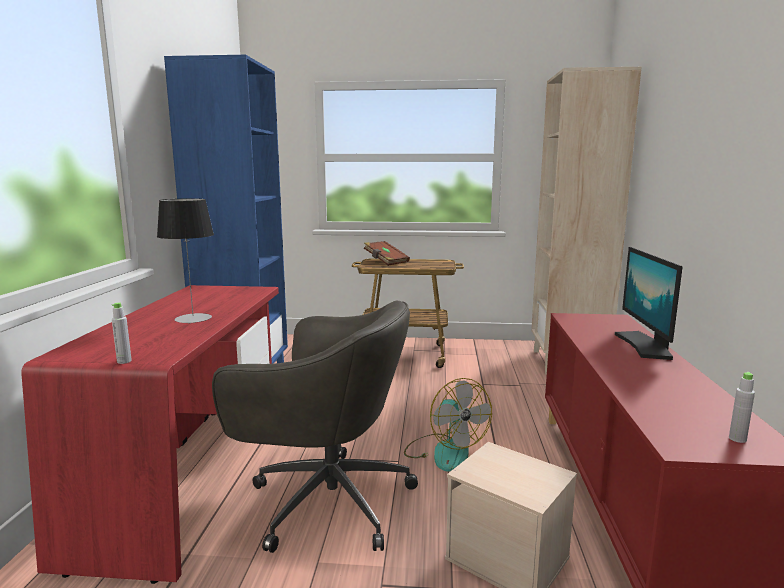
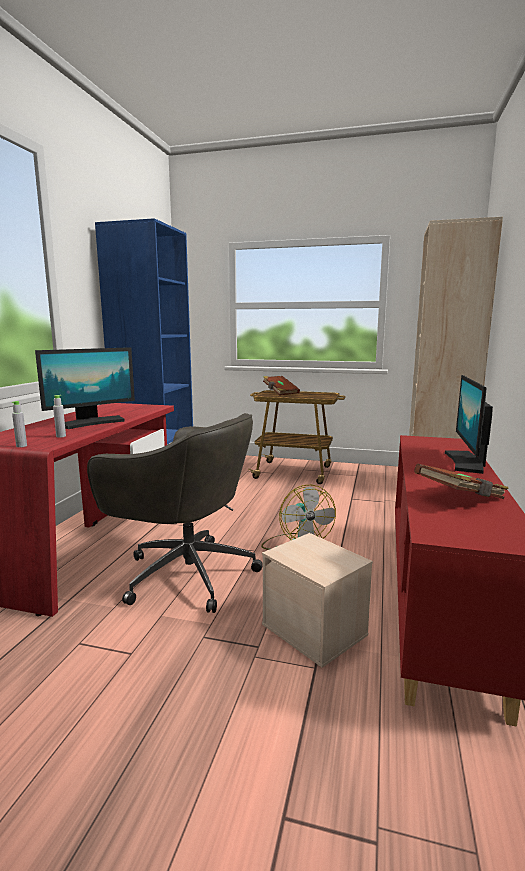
camera: 10 degrees right, 0 degrees up
(193, 318) = (92, 422): table lamp -> monitor
(672, 394) = (460, 498): none -> brown book
(737, 439) = (492, 533): grey bottle -> grey bottle (61, 436)

